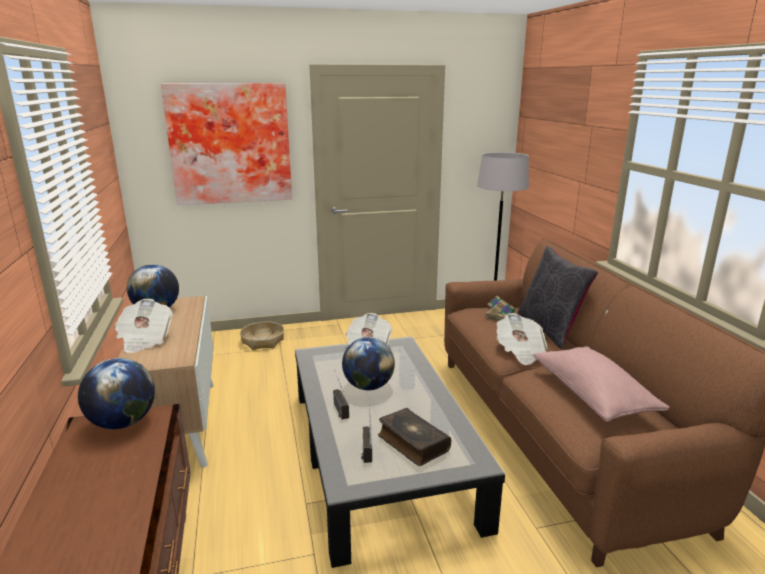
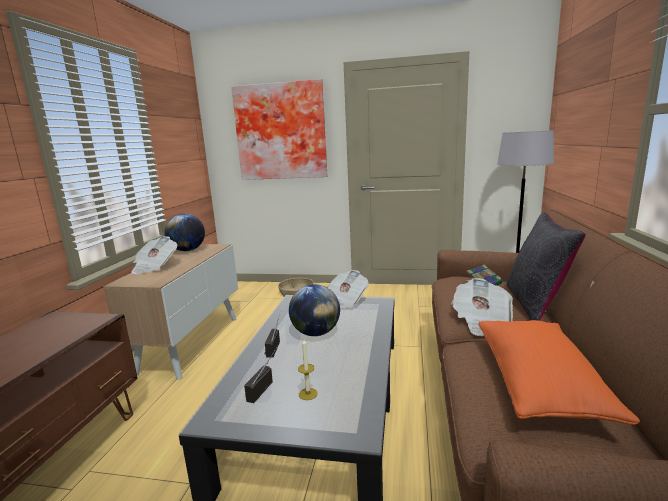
camera: 25 degrees right, 5 degrees down
(123, 422) = (72, 321): globe -> none
(412, 443) = (308, 394): book -> candle
(592, 396) = (538, 384): pink pillow -> orange pillow

